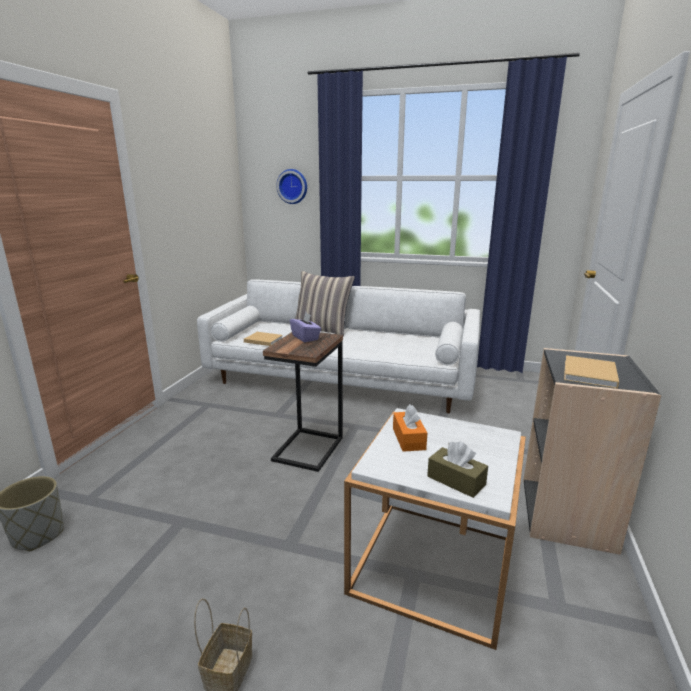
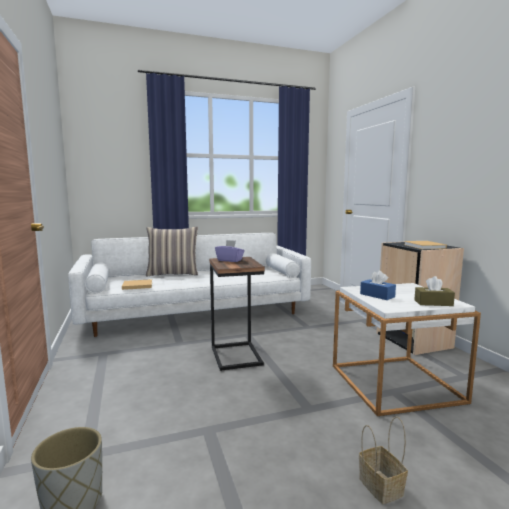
camera: 35 degrees left, 10 degrees down
(292, 186) = (120, 159): wall clock -> none
(408, 439) = (377, 295): orange tissue box -> blue tissue box

